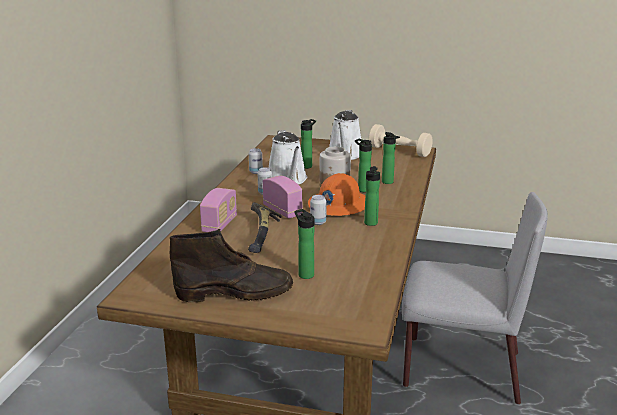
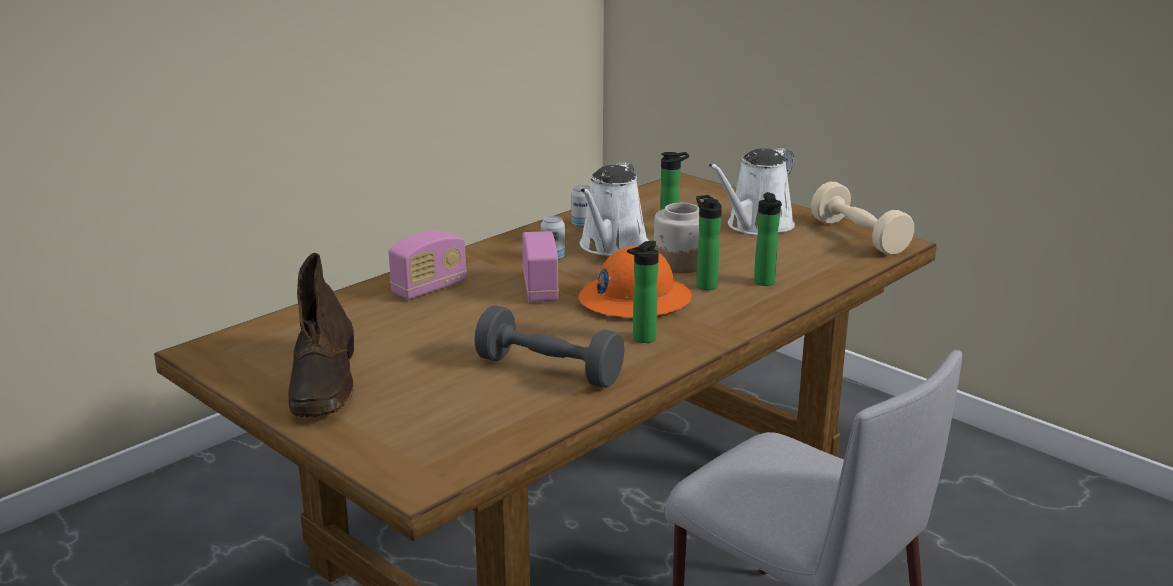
camera: 30 degrees right, 0 degrees up
(235, 292) = (324, 383): brown boot -> brown boot turned 60 degrees clockwise
(263, 235) = (466, 317): hammer -> none
(304, 274) = (444, 385): bottle -> none
(318, 222) = (566, 318): can -> none
(347, 251) = (549, 370): none -> grey dumbbell

